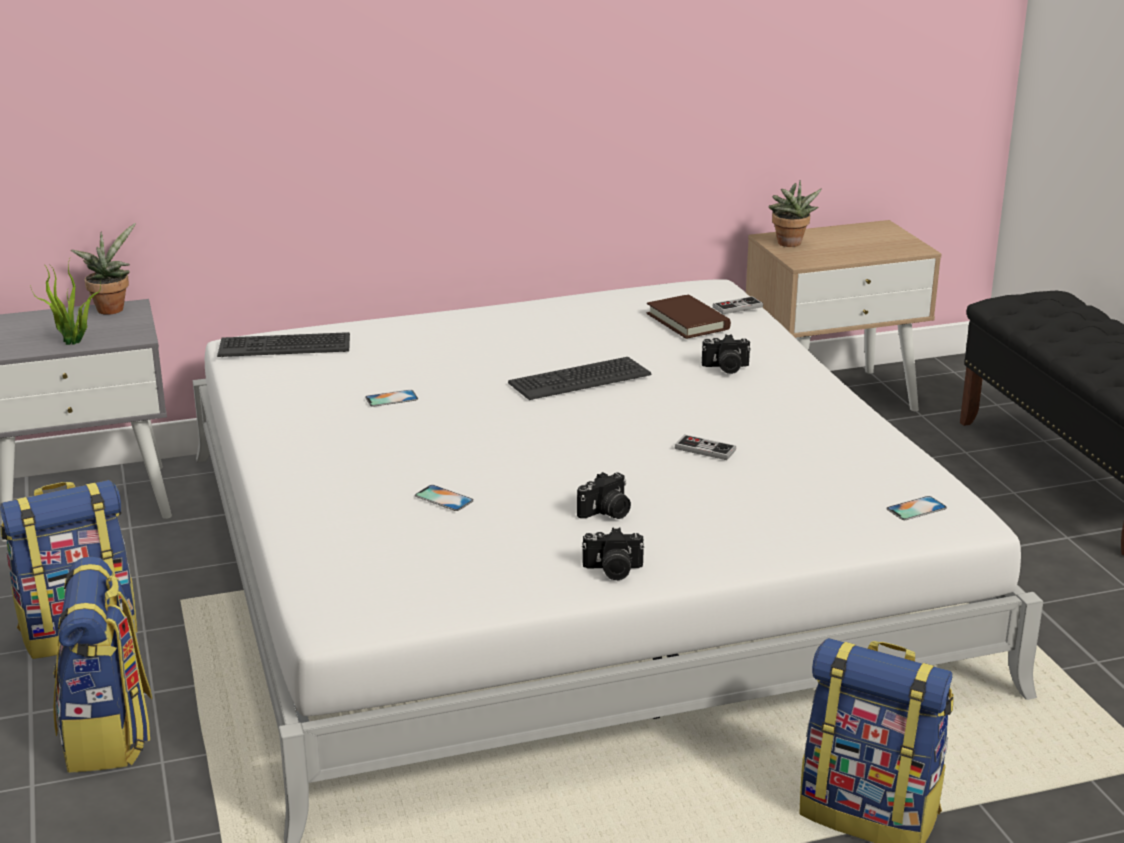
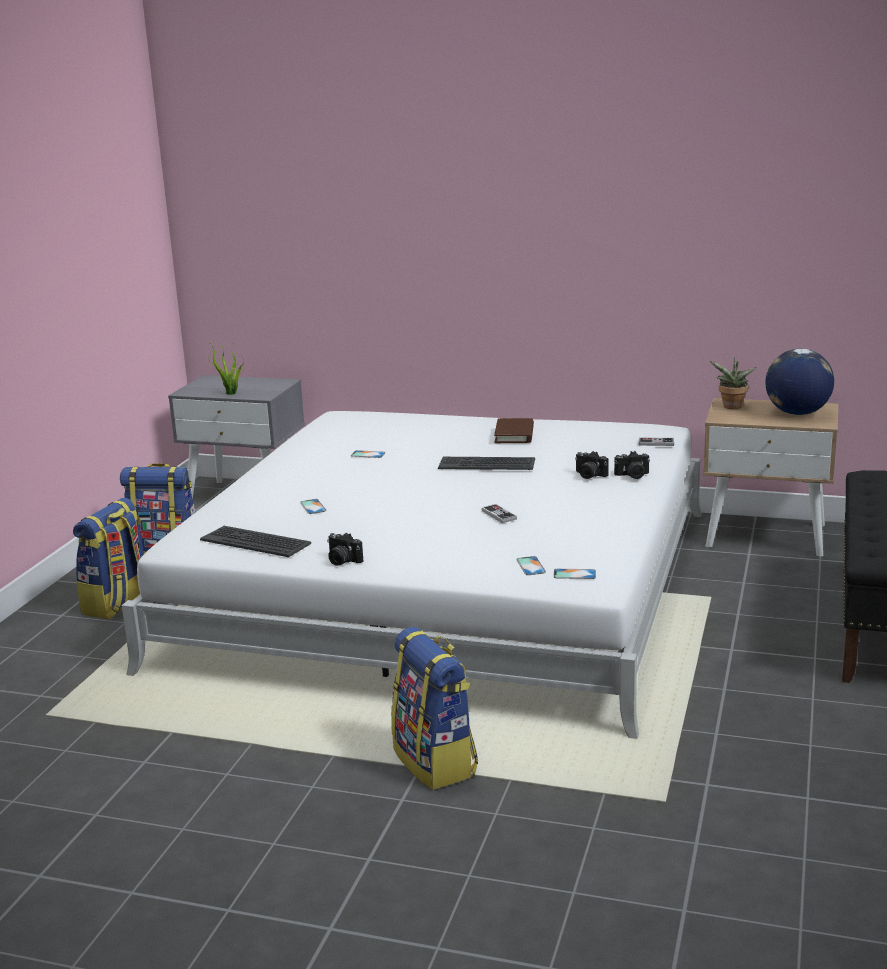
camera: 35 degrees right, 5 degrees down
(111, 308) = (275, 381): potted plant -> none
(284, 346) = (357, 419): keyboard -> keyboard (256, 542)
(606, 513) = (386, 533): camera -> camera (632, 476)
(688, 321) = (607, 445): brown book -> brown book (514, 434)
(852, 511) = (531, 566): none -> phone
(870, 240) = (797, 413): none -> globe

